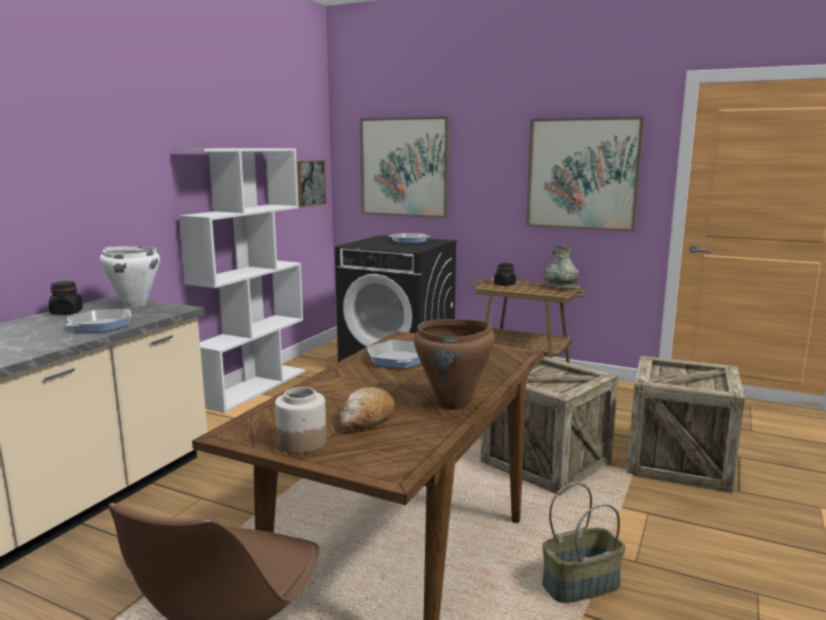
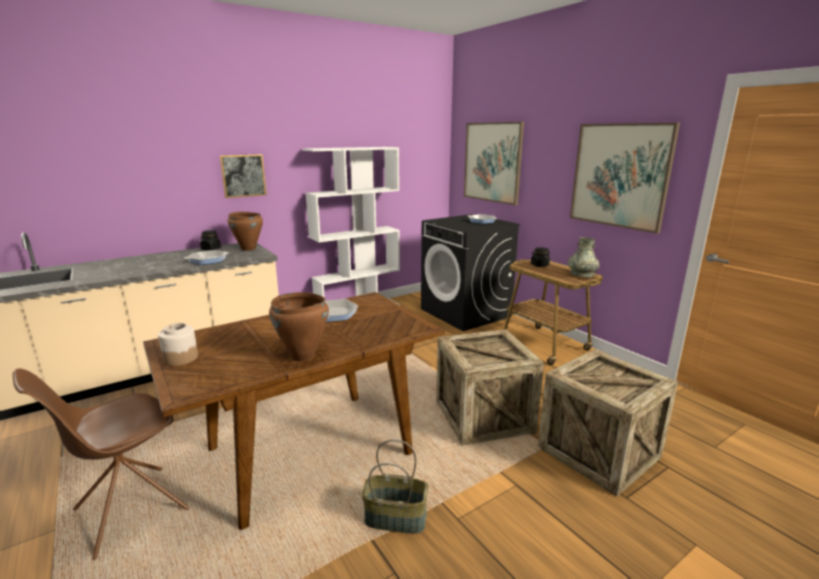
camera: 30 degrees right, 5 degrees up
(134, 305) = (248, 249): white cooking pot -> brown cooking pot
(310, 183) = (427, 171): picture -> picture (243, 175)
(366, 419) = (237, 353): bread -> none

